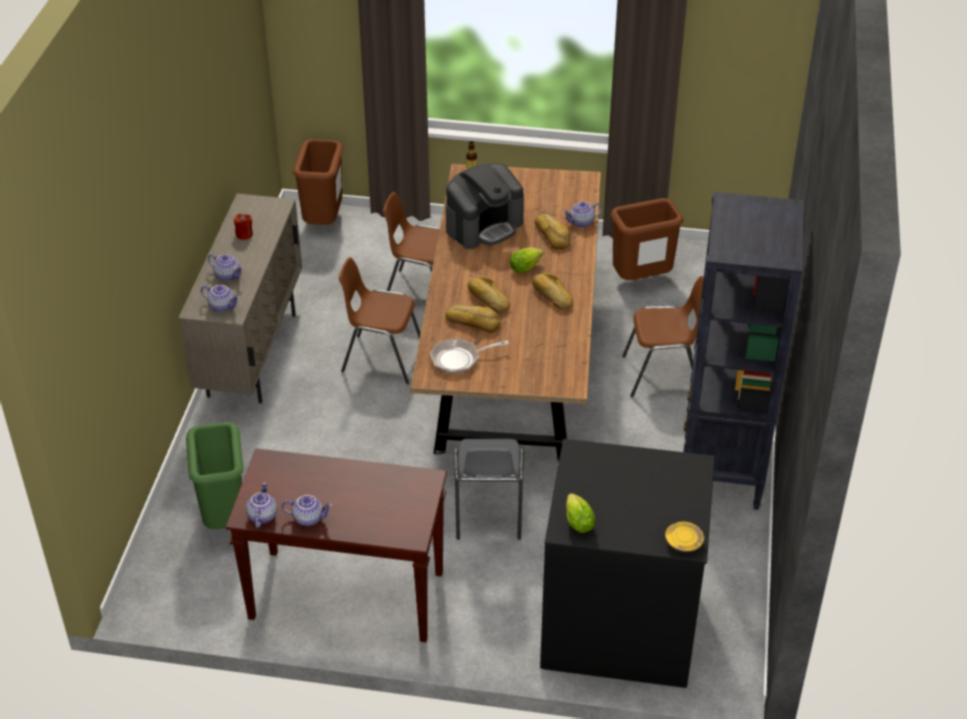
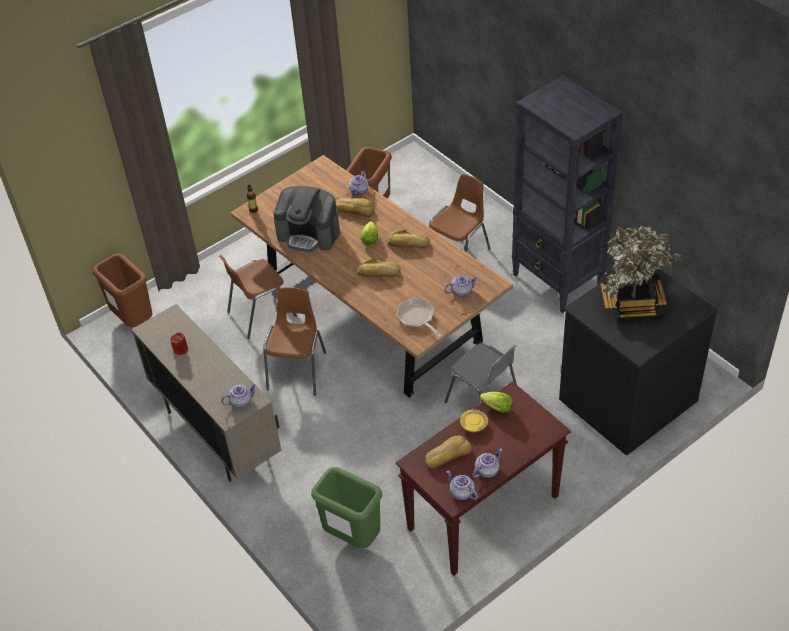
camera: 45 degrees left, 5 degrees up
(228, 275) = (213, 381): teapot -> teapot (461, 291)
(382, 358) = (298, 371): brown chair -> brown chair turned 135 degrees clockwise
(459, 359) = (417, 318): frying pan -> frying pan turned 120 degrees clockwise
(473, 321) = (391, 292): bread -> bread (447, 455)
(484, 226) = (309, 234): coffee machine -> coffee machine turned 105 degrees clockwise
(577, 521) = (636, 342): lettuce -> lettuce (495, 407)
(634, 486) = (632, 302): none -> potted plant
(683, 541) = (694, 309): yellow plate -> yellow plate (474, 424)

